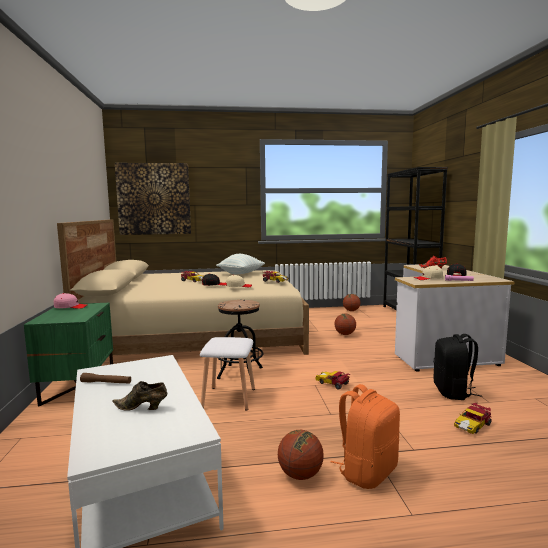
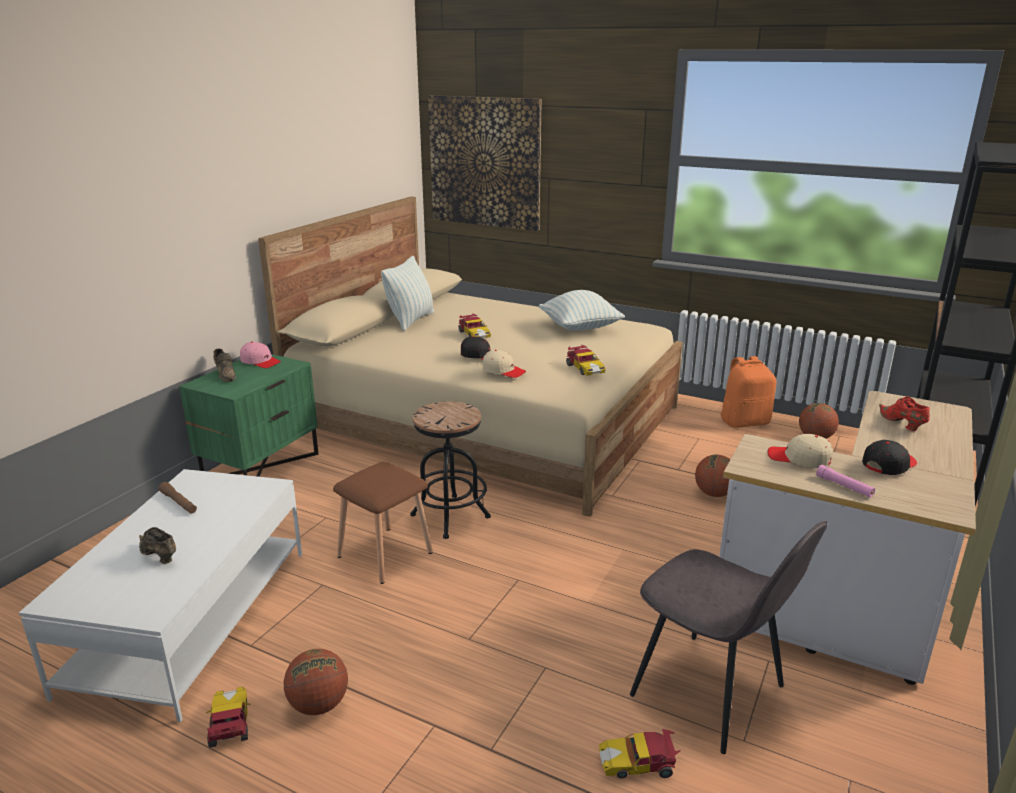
camera: 35 degrees right, 15 degrees up
(55, 315) = (225, 375): none -> brown shoe
(142, 282) = (411, 320): none -> pillow
(228, 398) = (385, 553): white stool -> brown stool
(333, 383) = (546, 589): toy car -> toy car (230, 725)
(367, 471) = (390, 744): orange backpack -> orange backpack (744, 422)
(453, 392) = (711, 693): black backpack -> grey chair

